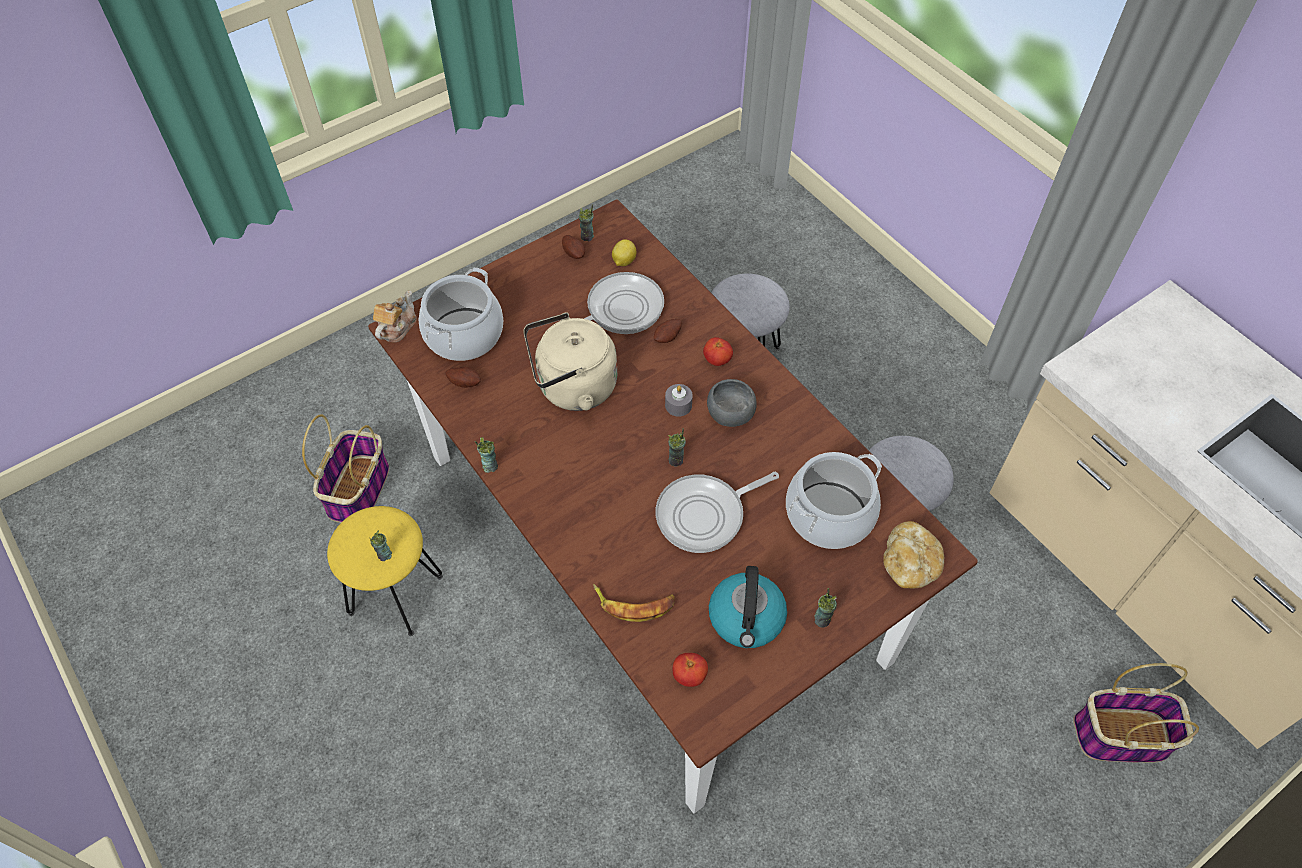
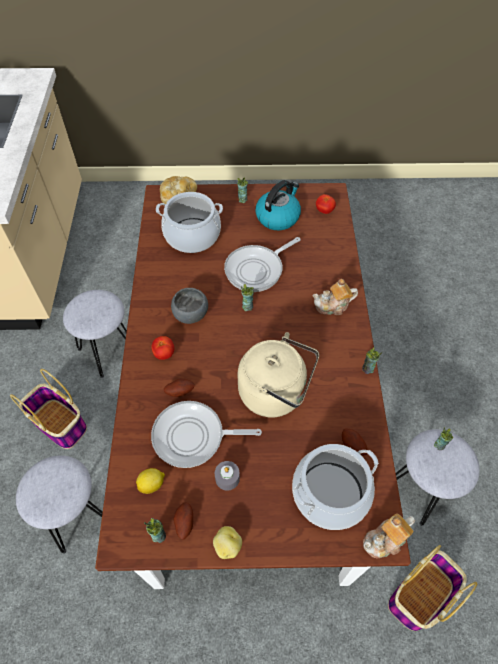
camera: 145 degrees left, 0 degrees up
(395, 594) = (421, 489): yellow stool -> grey stool
(527, 258) = (227, 546): none -> potato
(576, 520) = (333, 306): none -> teapot
(634, 604) = (329, 250): banana -> none
(678, 405) = (216, 338): grey candle -> grey candle (227, 478)
(705, 515) = (257, 270): frying pan -> frying pan turned 135 degrees clockwise
(1119, 736) = (118, 220): basket -> basket (60, 424)

